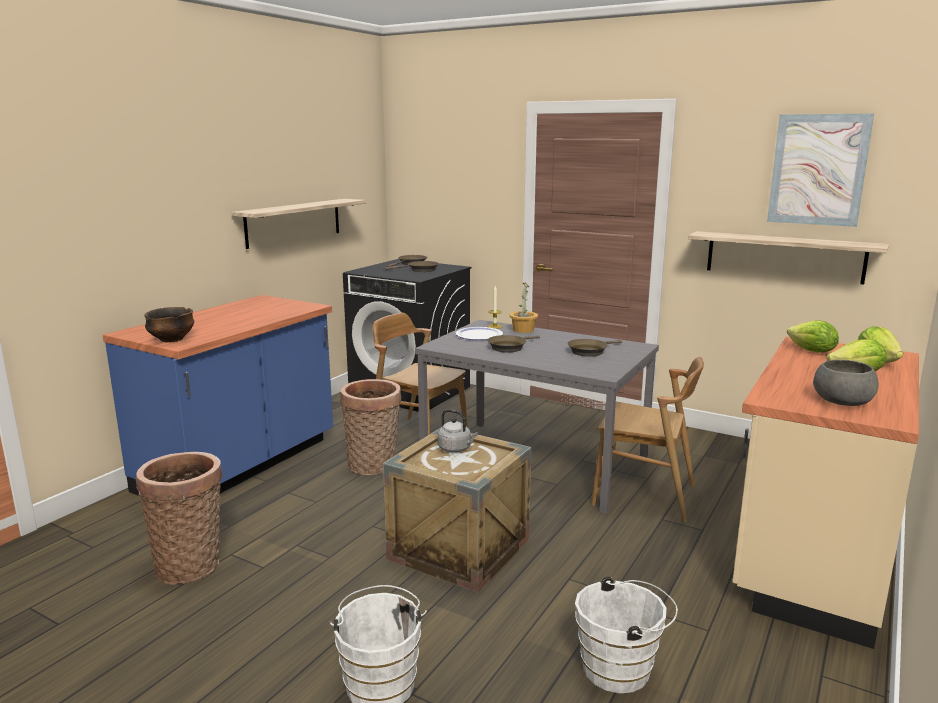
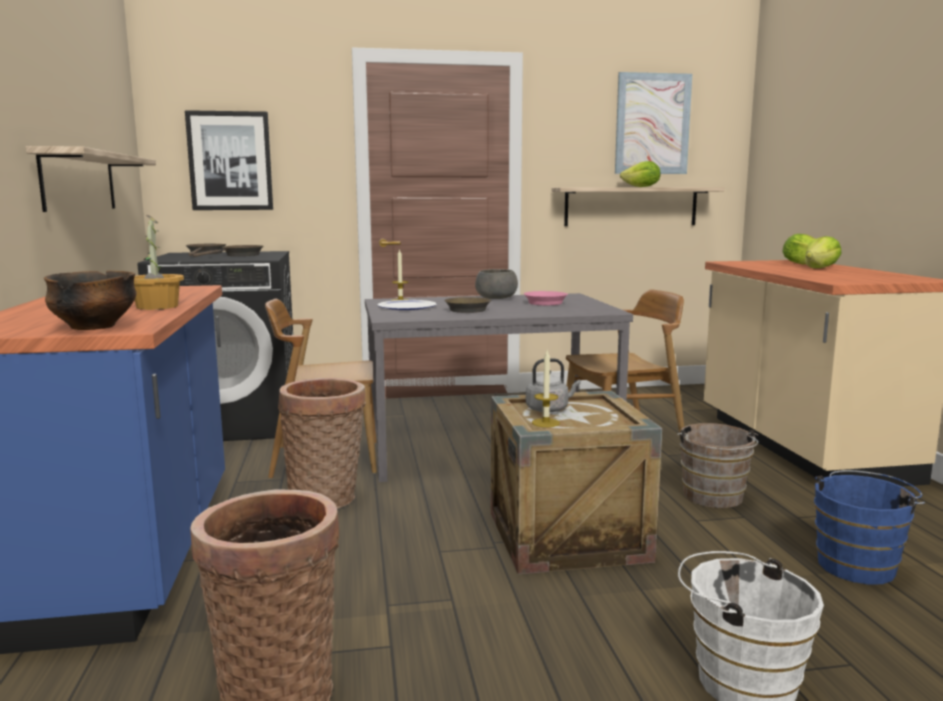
camera: 40 degrees left, 5 degrees down
(427, 459) = (545, 423): none -> candle
(439, 193) = (230, 161): none -> picture
(523, 330) = (436, 299): potted plant -> potted plant (156, 306)
(589, 351) = (545, 302): brown frying pan -> pink frying pan
(620, 569) = (713, 498): none -> brown bucket
(622, 669) = (858, 564): white bucket -> blue bucket
(812, 351) = (753, 264): lettuce -> lettuce (642, 187)
(841, 401) = (872, 277): grey bowl -> grey bowl (495, 298)

